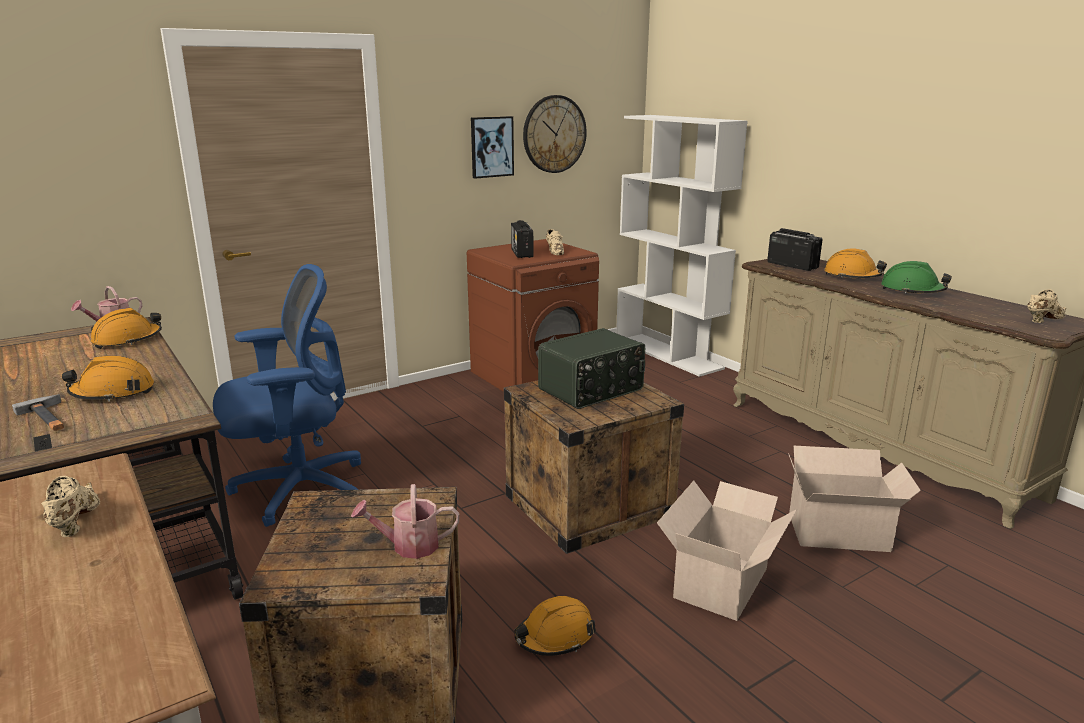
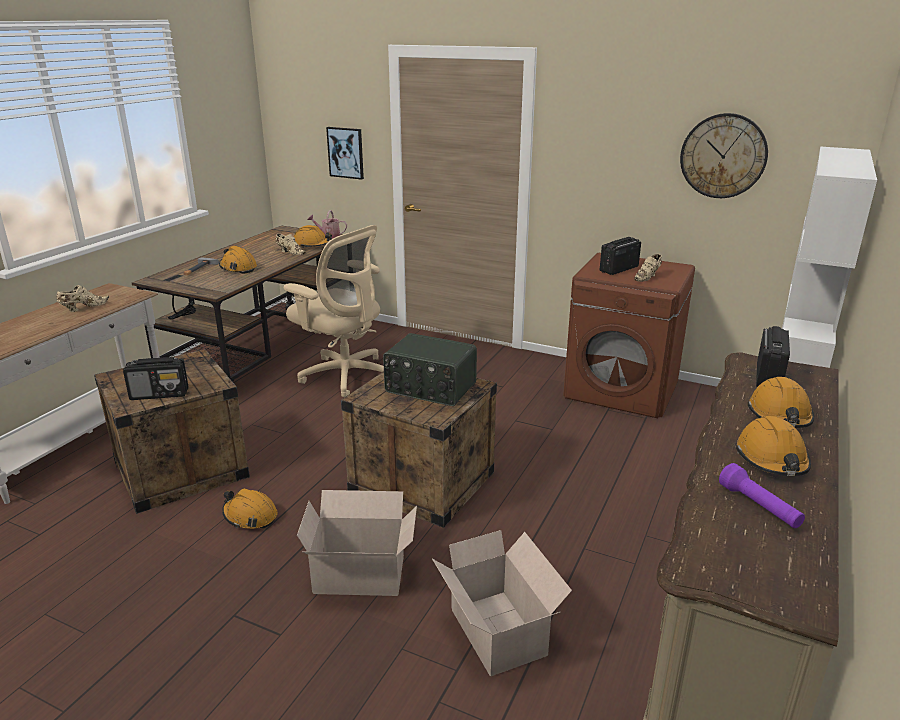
camera: 60 degrees right, 5 degrees up
(292, 492) = (341, 374): blue office chair -> beige office chair
(409, 546) = (160, 394): watering can -> radio
(491, 147) = (641, 159): picture -> picture (346, 152)
(912, 291) = (772, 459): green hard hat -> orange hard hat
(973, 306) = (759, 507): none -> purple flashlight
(1043, 319) = (766, 567): beige shoe -> beige shoe (290, 252)

